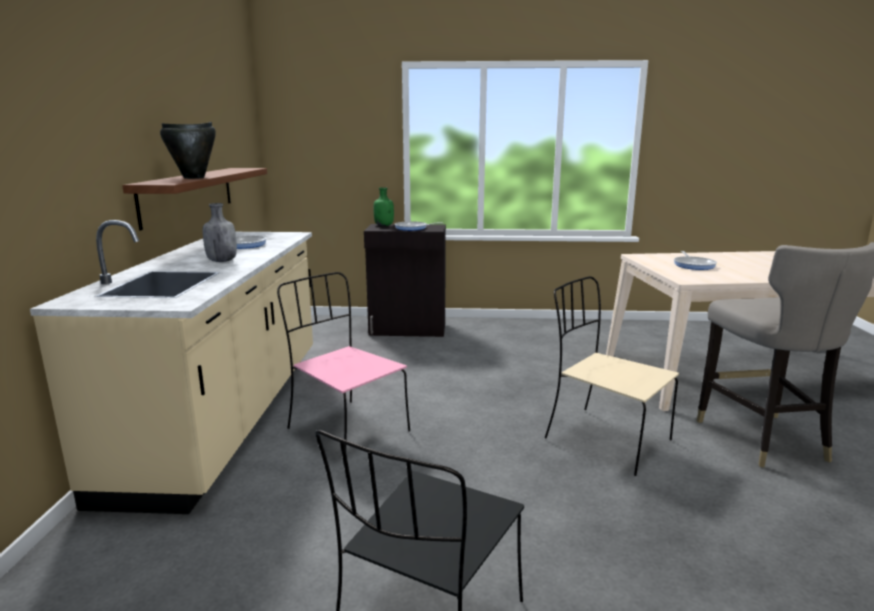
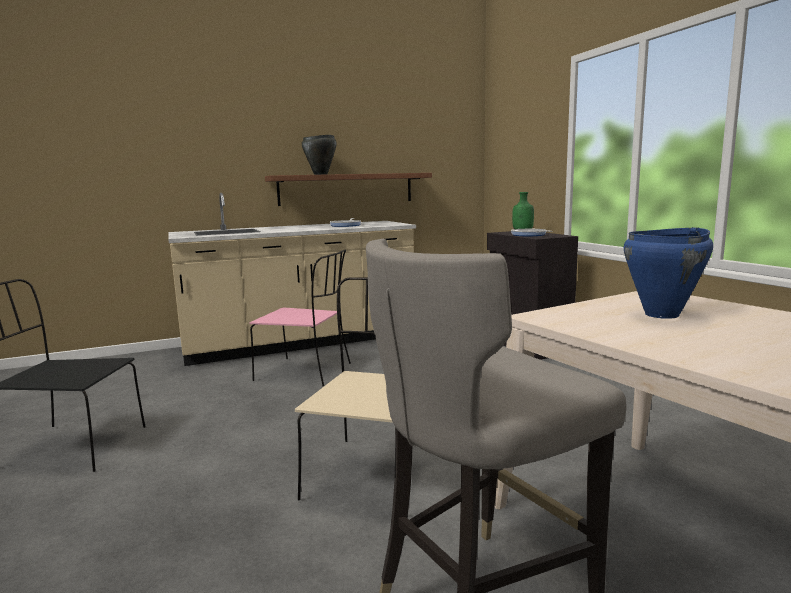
camera: 65 degrees right, 5 degrees down
(222, 261) = (291, 229): grey bottle -> none
(346, 429) = (306, 372): pink chair -> pink chair turned 90 degrees clockwise
(693, 265) = (662, 315): frying pan -> blue cooking pot

